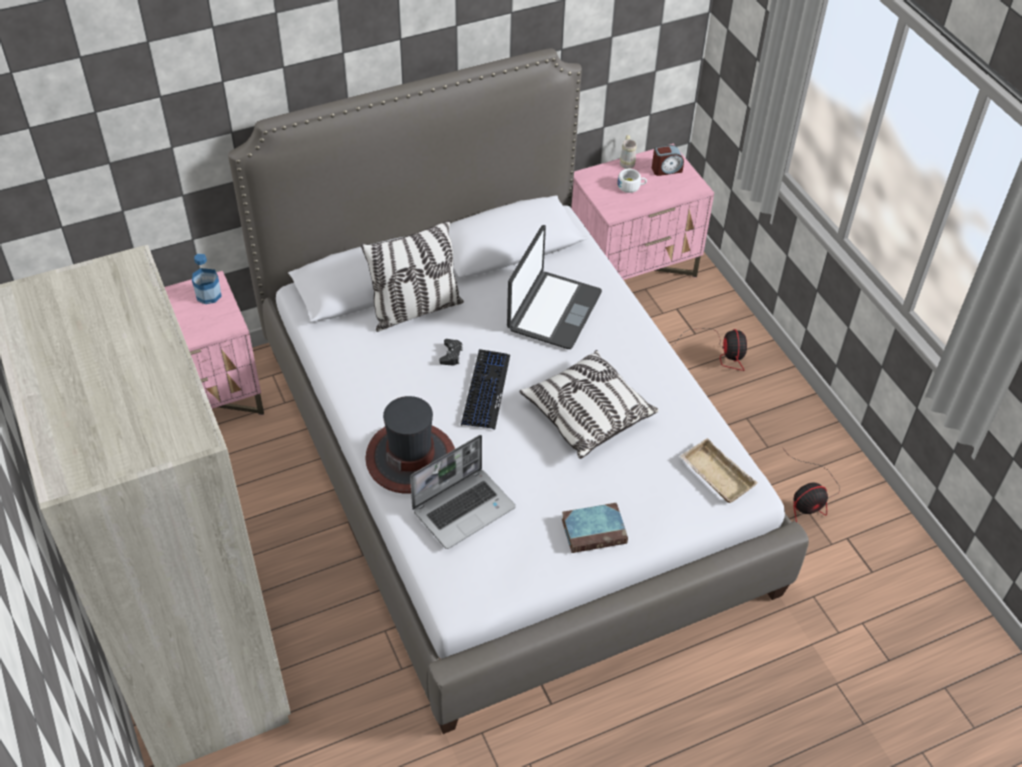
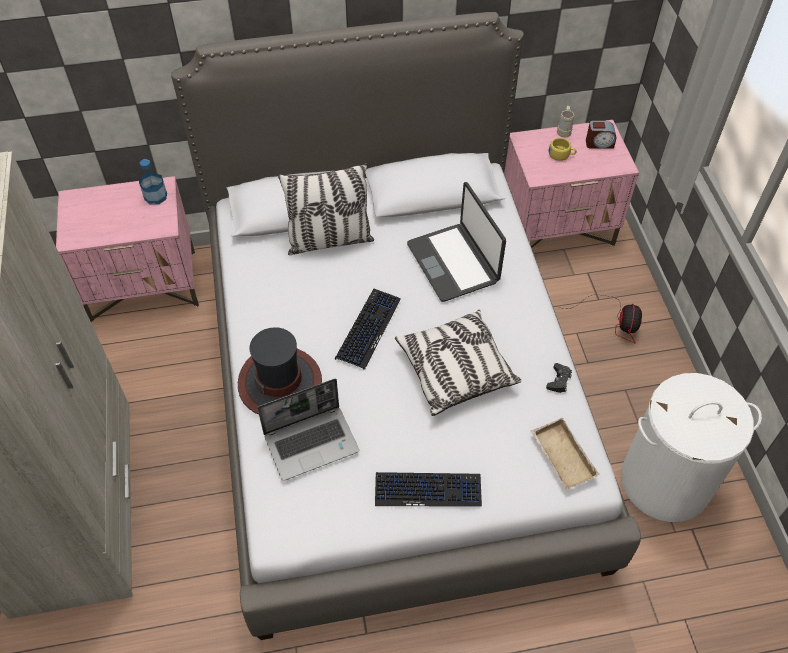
camera: 15 degrees right, 5 degrees up
(451, 355) = (348, 289): black game controller -> black game controller (559, 380)
(553, 311) = (454, 263): laptop -> laptop turned 120 degrees clockwise
(595, 530) = (428, 490): book -> keyboard
(631, 186) = (561, 155): white cup -> yellow cup
(809, 499) = (665, 481): fan -> white laundry basket

